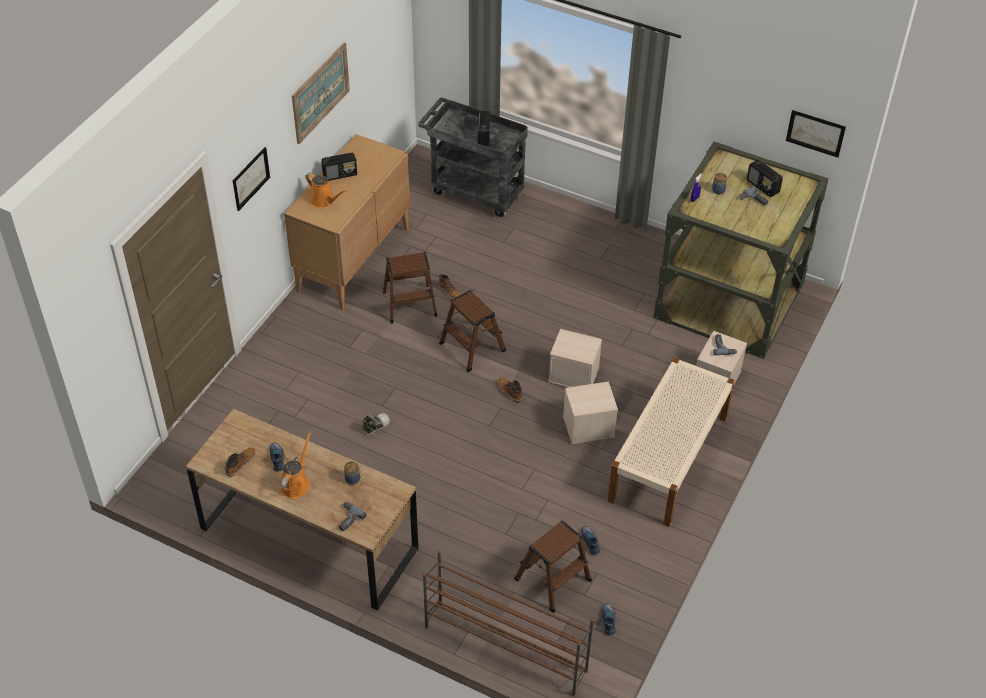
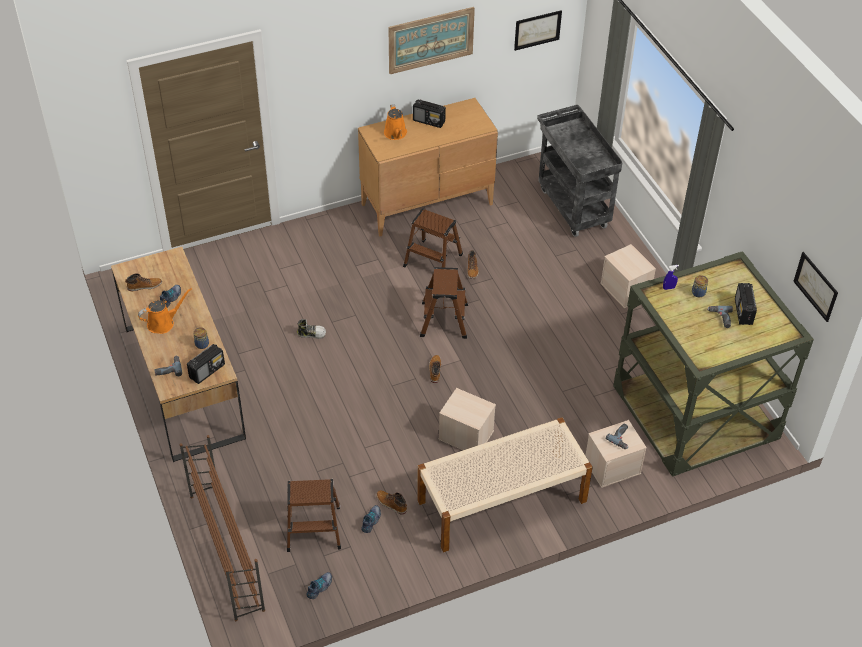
camera: 40 degrees right, 0 degrees up
(251, 178) = (318, 78): picture -> picture (537, 30)
(484, 136) = (583, 153): radio -> radio (207, 371)
(574, 374) = (499, 389): beige storage box -> beige storage box (626, 290)
(591, 518) = (391, 504): none -> boot

